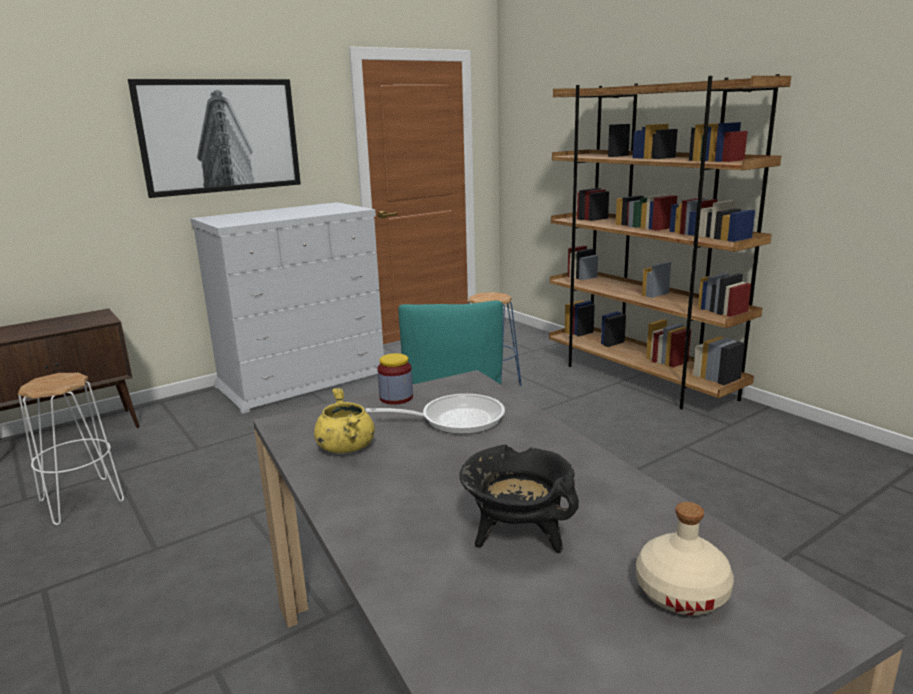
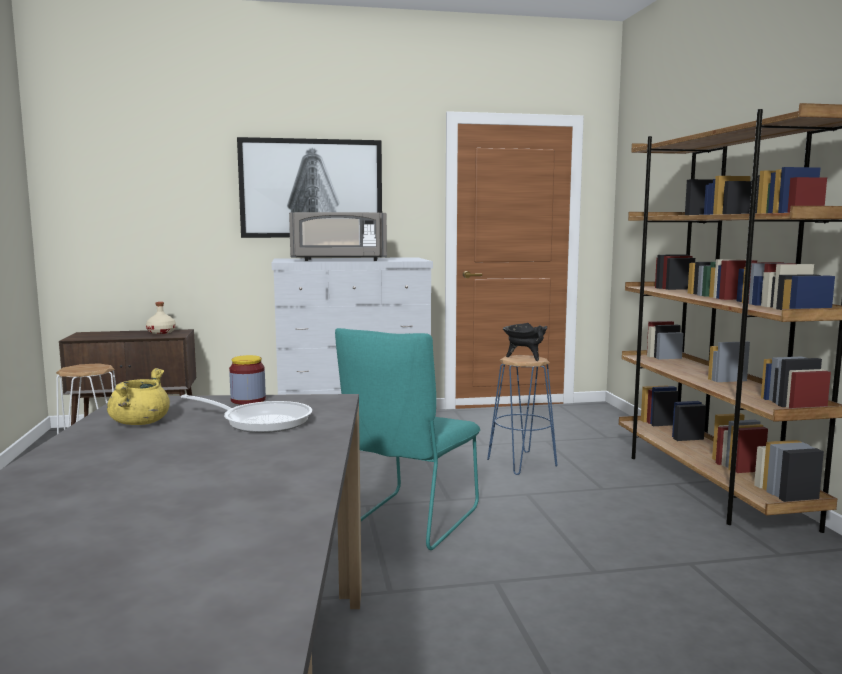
camera: 25 degrees right, 10 degrees down
(279, 216) = (339, 260): none -> grey microwave
(518, 537) = (127, 504): black cooking pot -> black cooking pot (525, 357)
(681, 592) = (165, 579): beige bottle -> beige bottle (161, 332)

